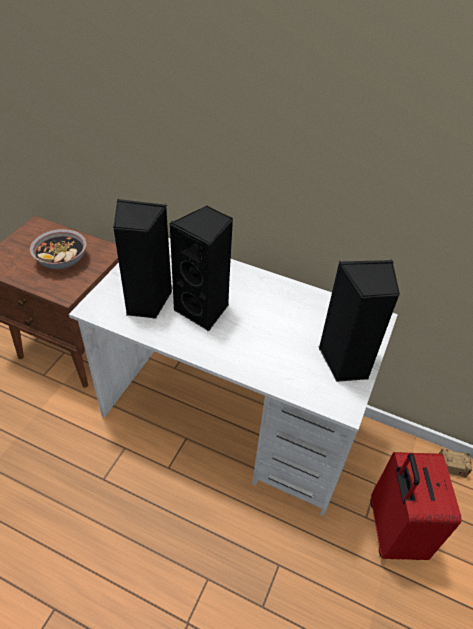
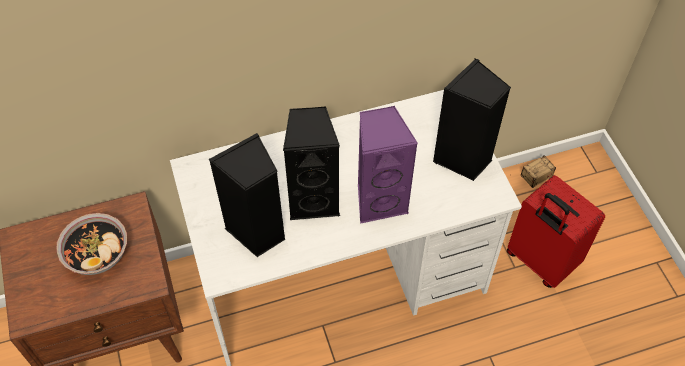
camera: 40 degrees left, 10 degrees up
(248, 342) = (379, 200): none -> purple speaker

